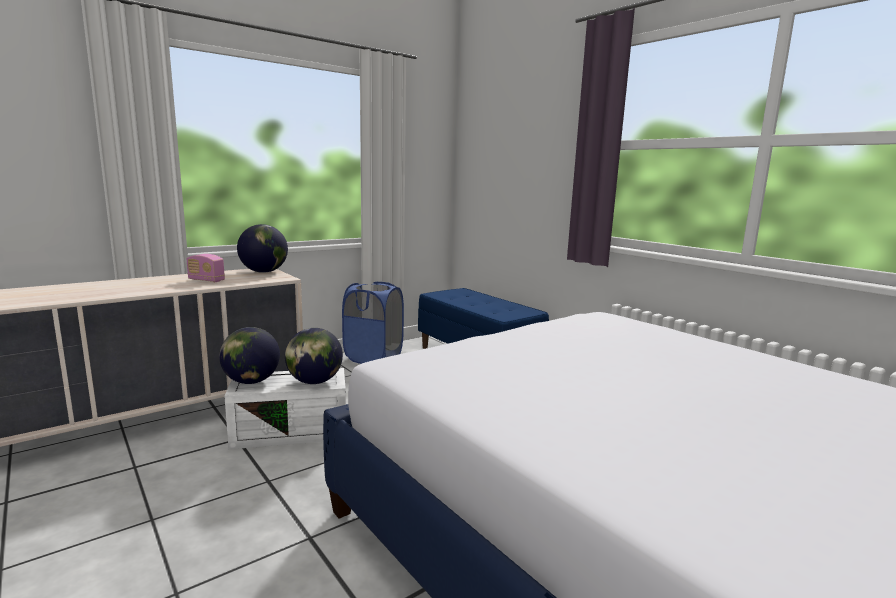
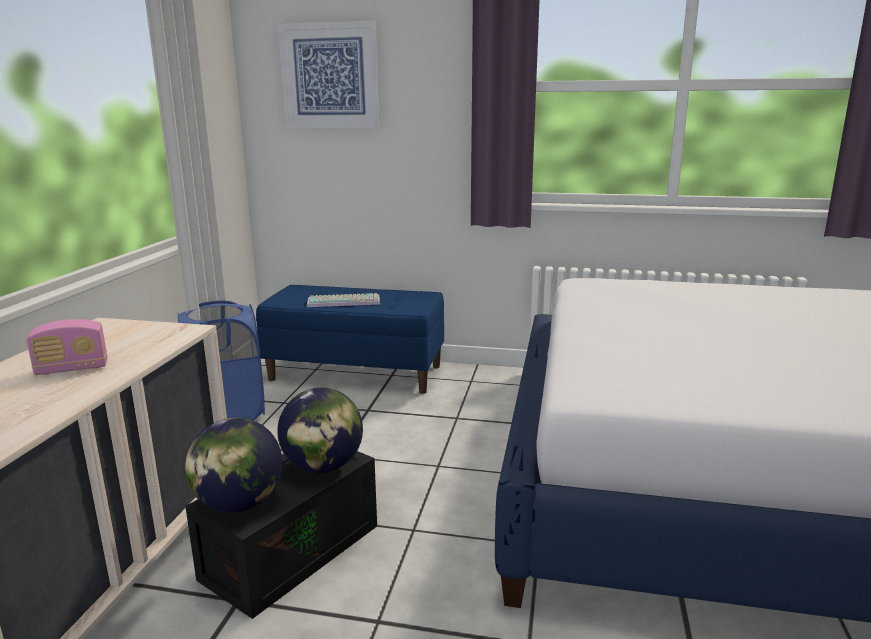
camera: 40 degrees left, 5 degrees up
(264, 272) = (119, 328): globe -> none
(292, 430) = (292, 549): white storage box -> black storage box
(472, 302) = (344, 301): none -> keyboard
(500, 140) = (330, 76): none -> picture

